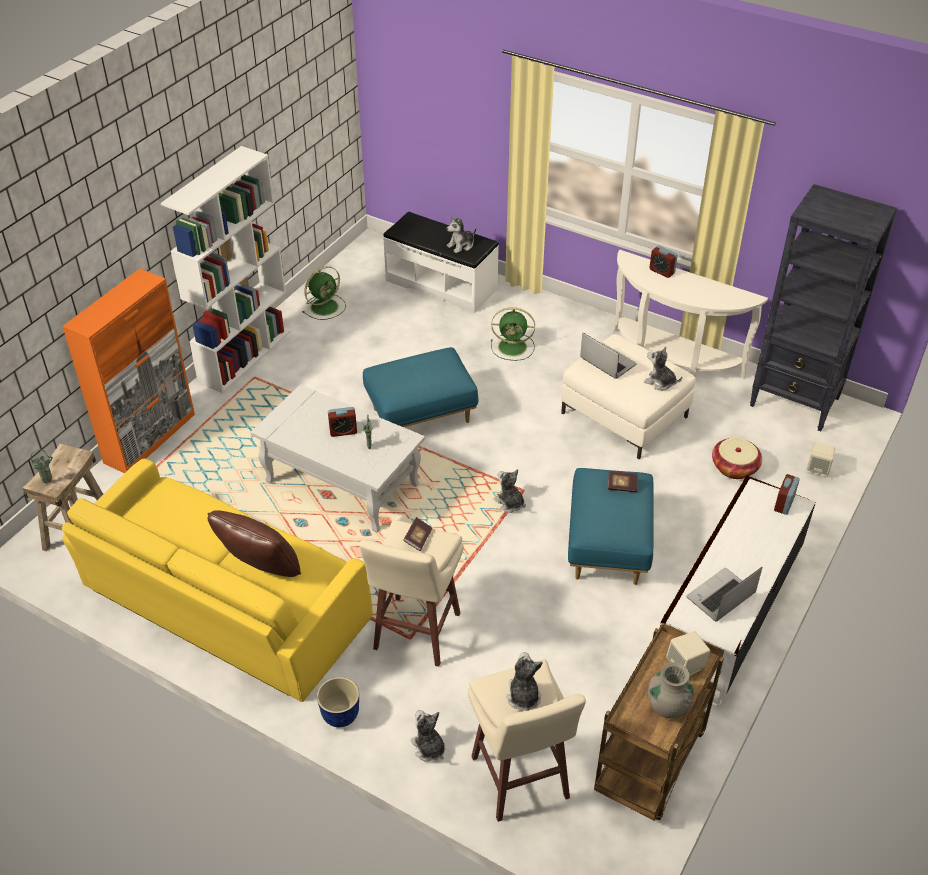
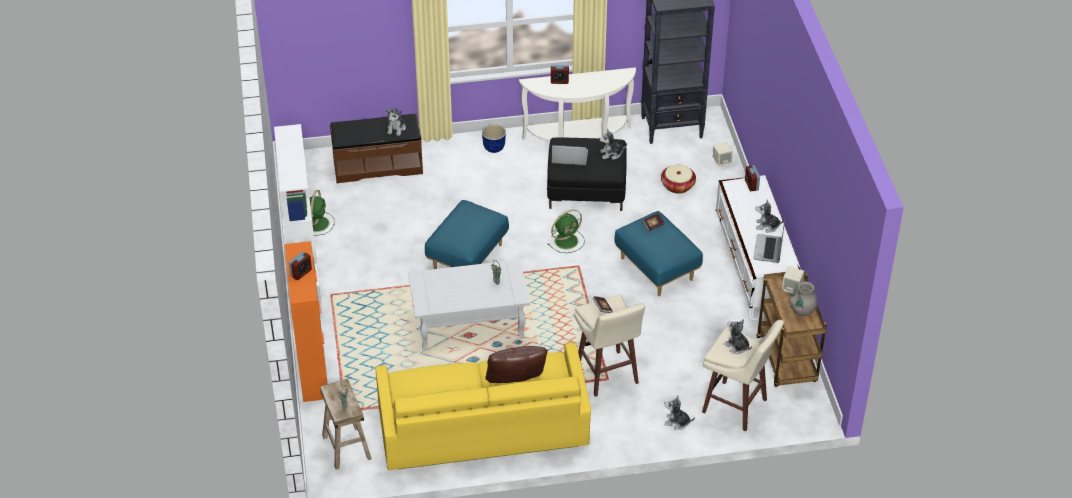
camera: 40 degrees left, 0 degrees up
(340, 715) = (616, 437): planter -> planter (493, 148)
(343, 431) = (470, 283): alarm clock -> alarm clock (301, 273)
(441, 284) = (378, 165): white bench -> brown bench
(509, 503) = (578, 277): plush toy -> plush toy (767, 226)
(513, 347) = (474, 183): green fan -> green fan (567, 240)
(624, 415) = (586, 189): white ottoman -> black ottoman

